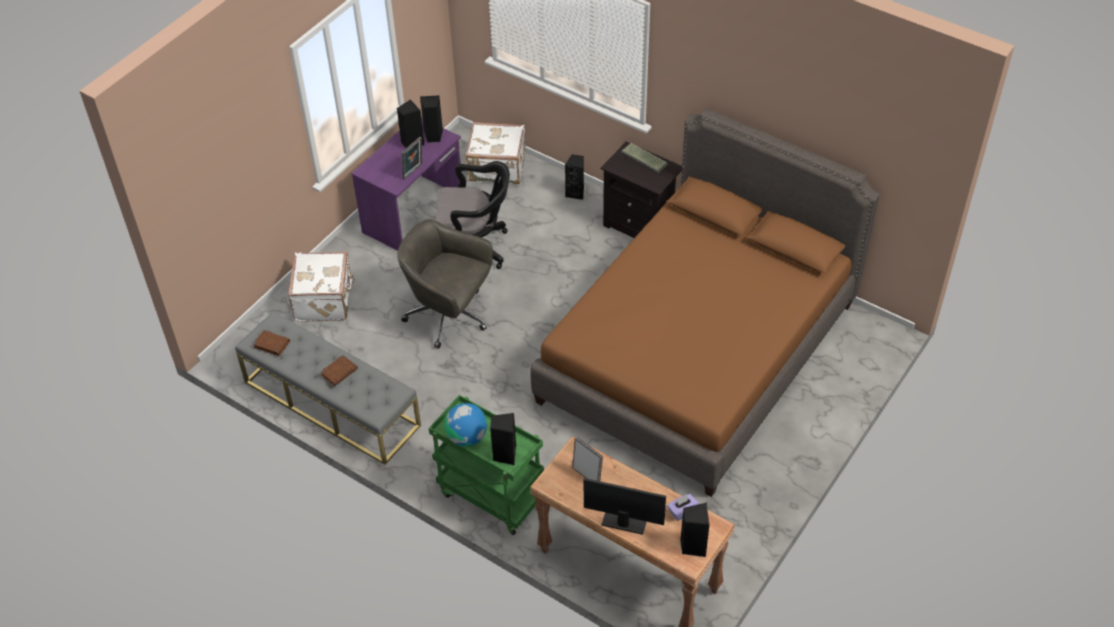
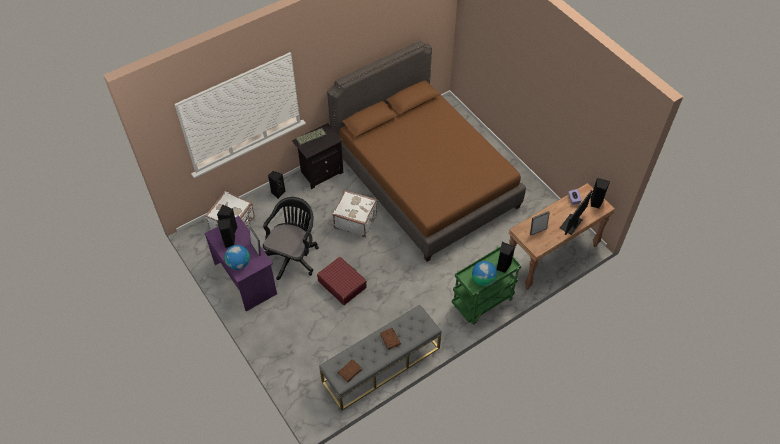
camera: 70 degrees left, 5 degrees up
(325, 300) = (293, 347): white suitcase -> white suitcase (355, 220)
(381, 164) = (239, 263): none -> globe
(449, 316) = (342, 284): grey office chair -> red suitcase

